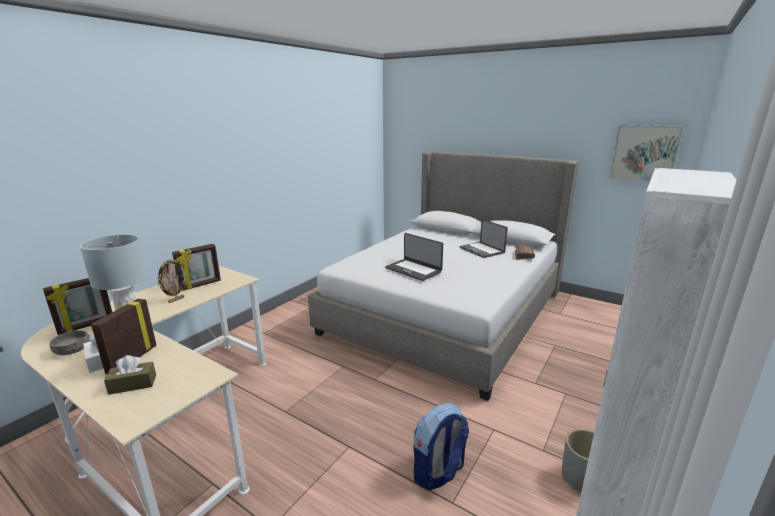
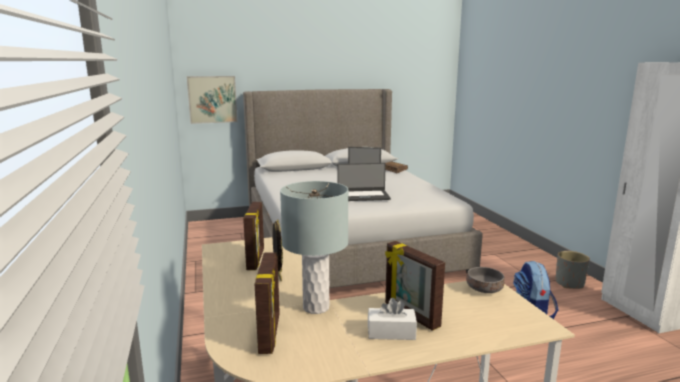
camera: 50 degrees left, 5 degrees down
(72, 351) = (338, 347): grey bowl -> grey bowl (485, 289)
(133, 384) = (469, 320): brown tissue box -> none
(644, 153) = (427, 80): picture -> picture (212, 99)

